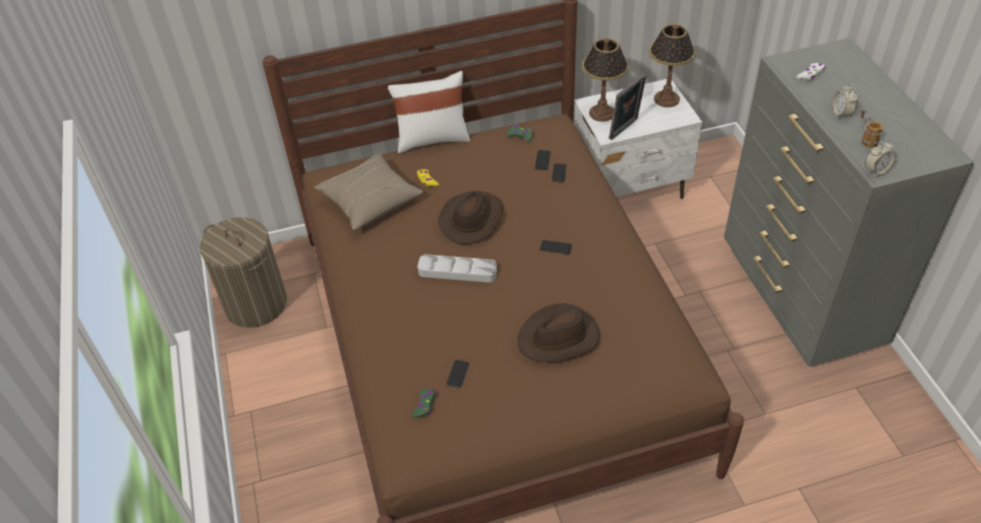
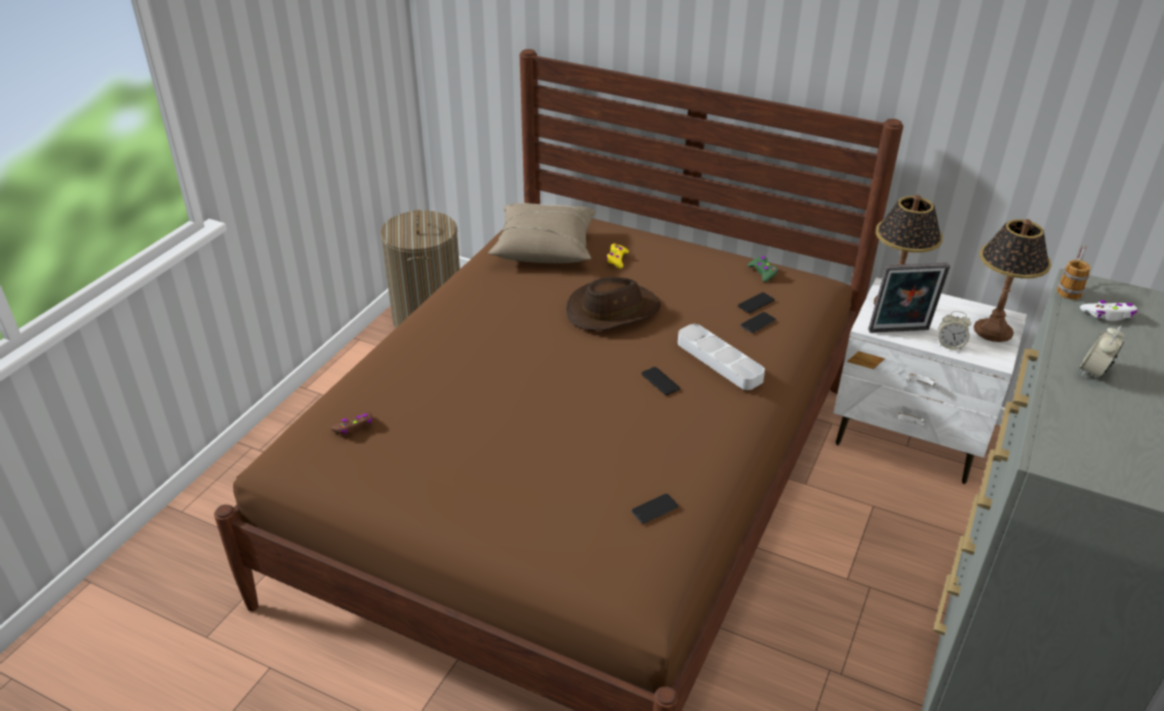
camera: 40 degrees right, 10 degrees down
(424, 405) = (354, 427): green game controller -> brown game controller
(432, 138) = (673, 232): white pillow -> none
(457, 271) = (537, 343): grey tray -> grey tray (719, 361)
(458, 374) = (416, 423): phone -> phone (654, 509)
(559, 338) = (549, 458): brown hat -> none
(865, 138) = (1091, 414): mug -> mug (1070, 287)
(876, 170) = (1053, 454): alarm clock -> alarm clock (950, 345)

